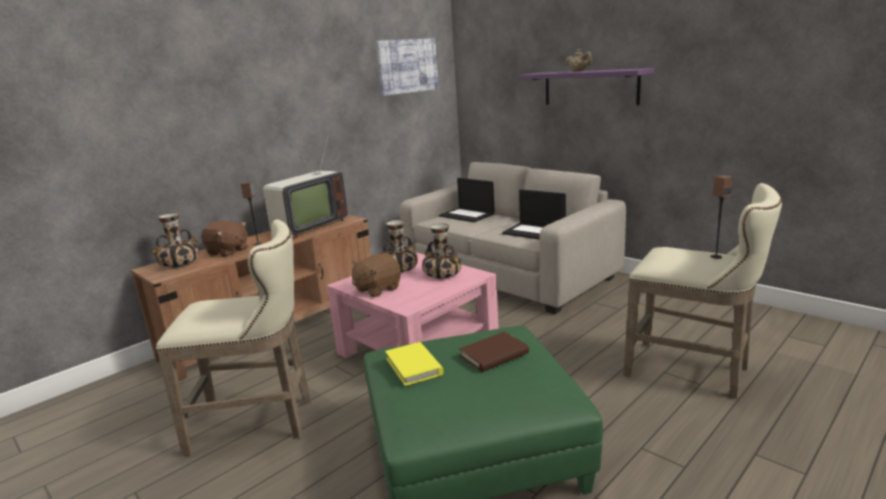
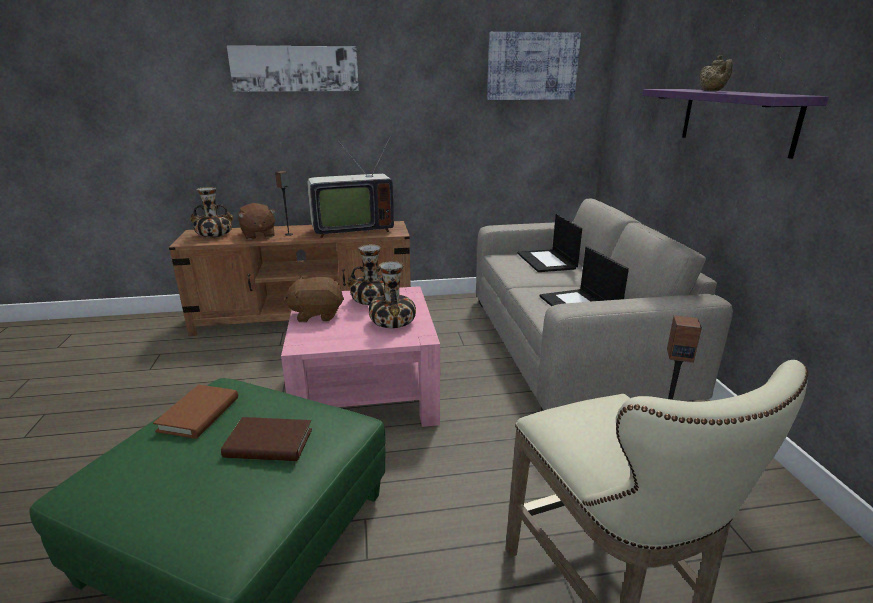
camera: 35 degrees right, 5 degrees up
(227, 84) = (295, 69): none -> picture
(259, 423) = (170, 401): beige stool -> none
(414, 366) = (199, 414): yellow book -> brown book

